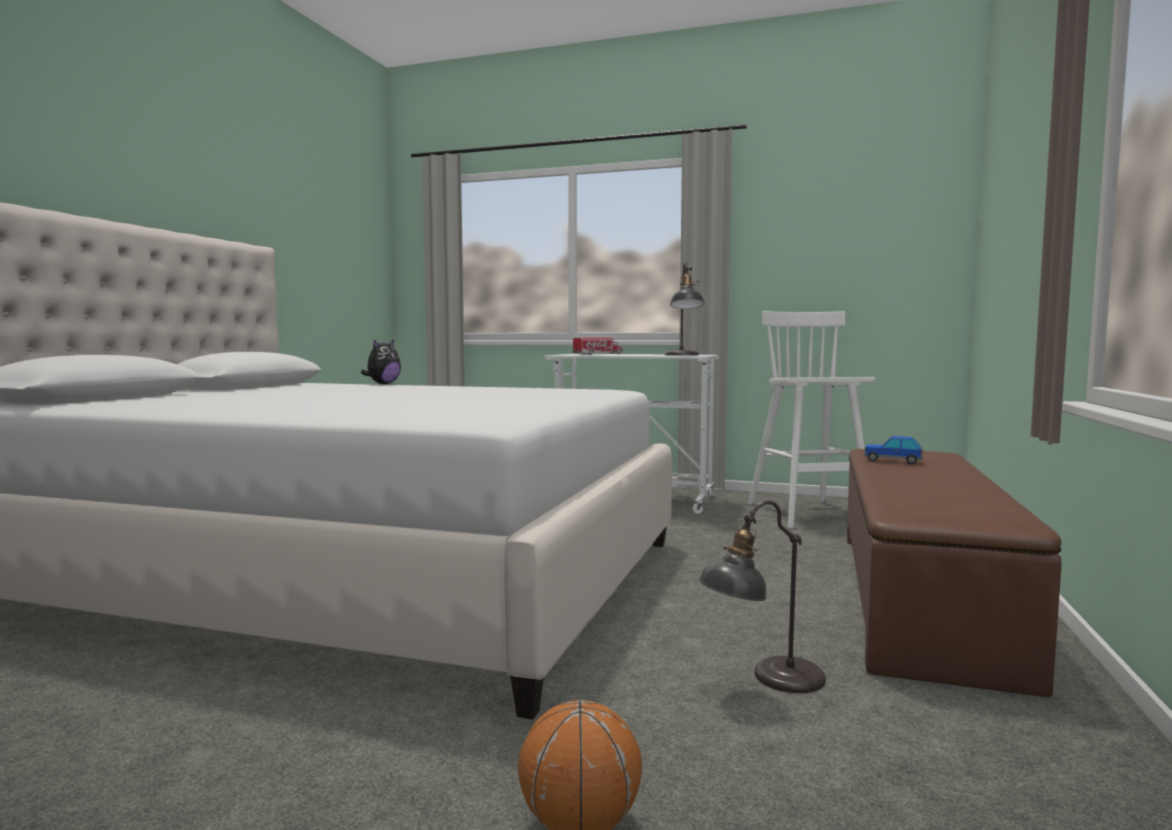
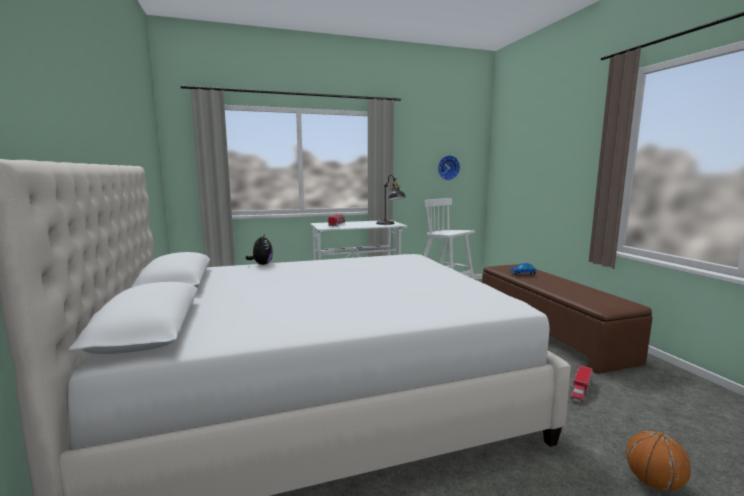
camera: 35 degrees left, 5 degrees up
(763, 682) = (580, 390): grey table lamp -> toy truck
(864, 253) = (447, 167): none -> wall clock

